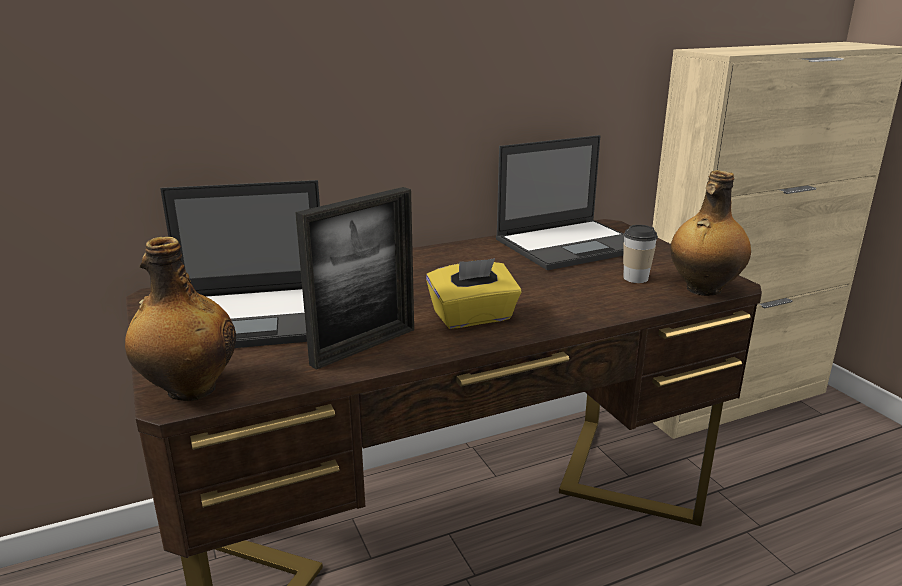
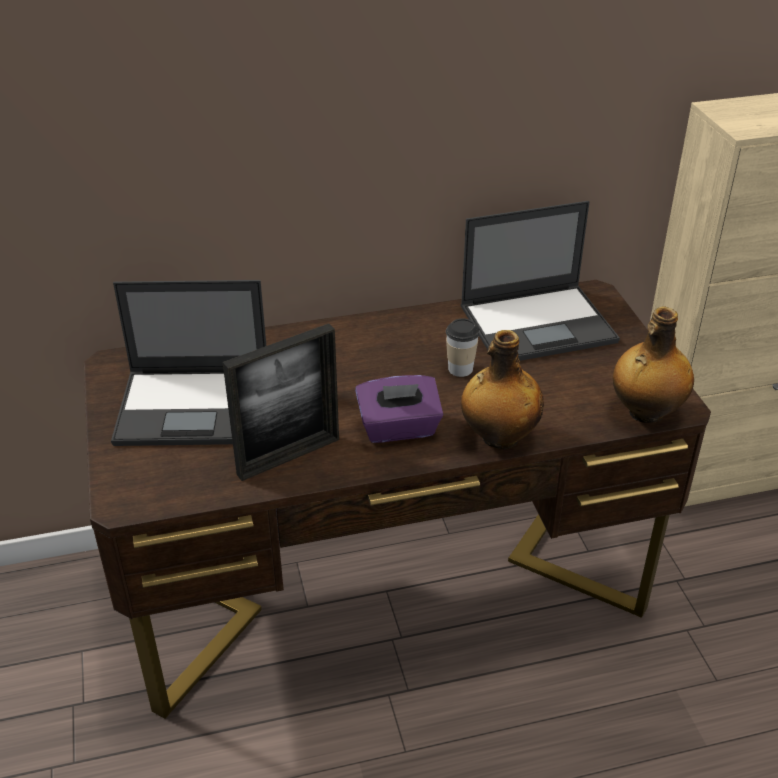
camera: 10 degrees right, 15 degrees up
(189, 389) = (133, 492): bottle -> bottle (498, 437)
(473, 317) = (399, 429): yellow tissue box -> purple tissue box
(635, 278) = (583, 387): cup -> cup (460, 369)

